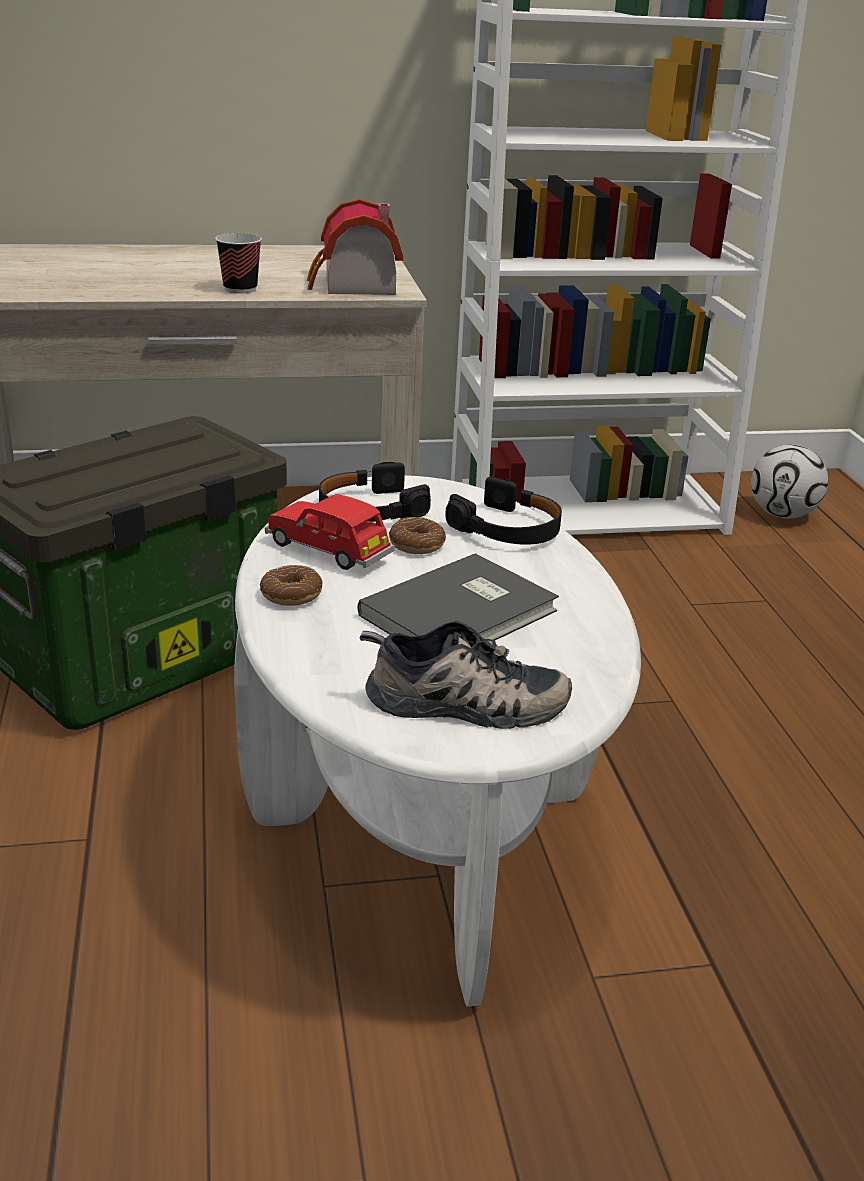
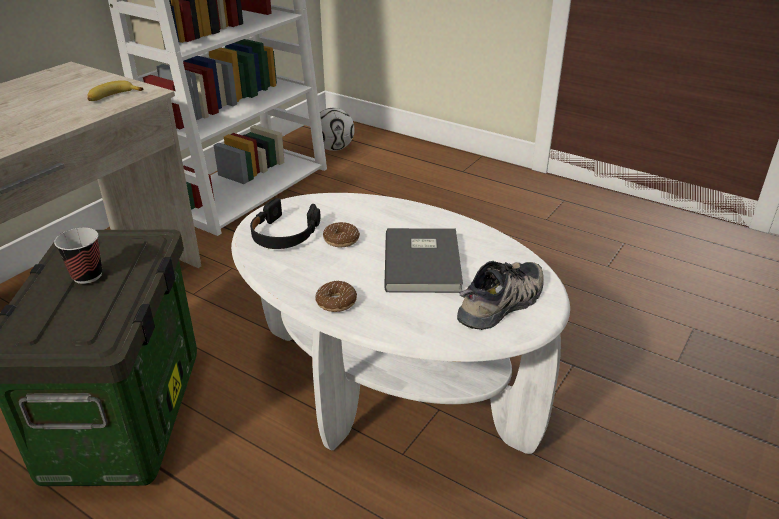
camera: 45 degrees left, 5 degrees up
(240, 289) = (43, 127): cup -> cup (87, 275)
(329, 551) = (308, 268): red toy car -> none
(354, 286) = (113, 97): toy house -> banana
(508, 529) = (364, 208): black headphones -> none

